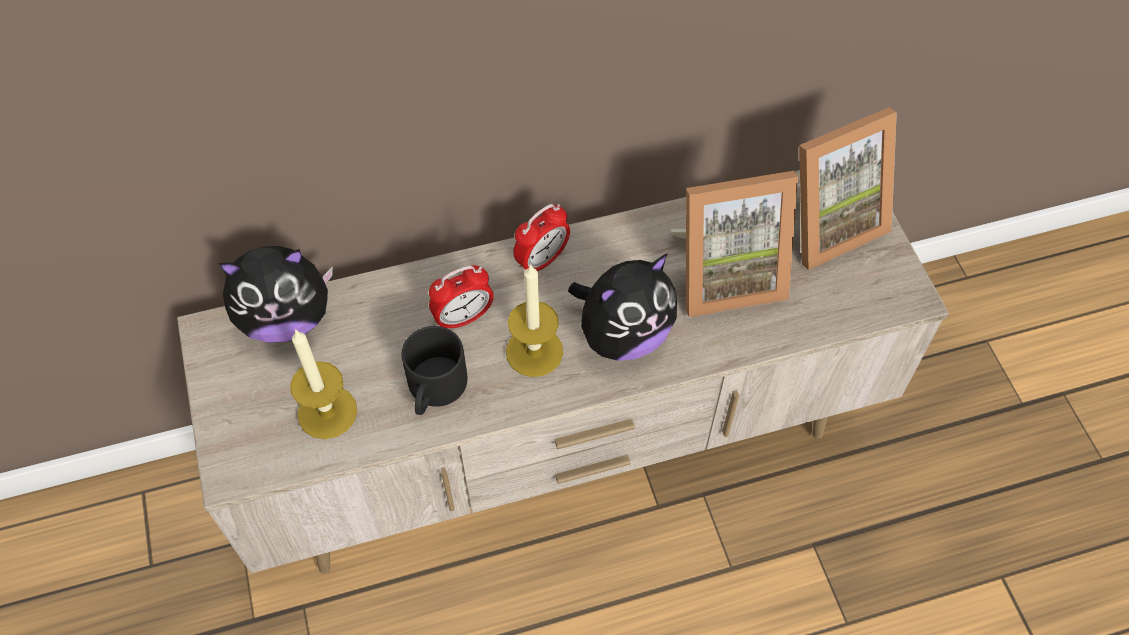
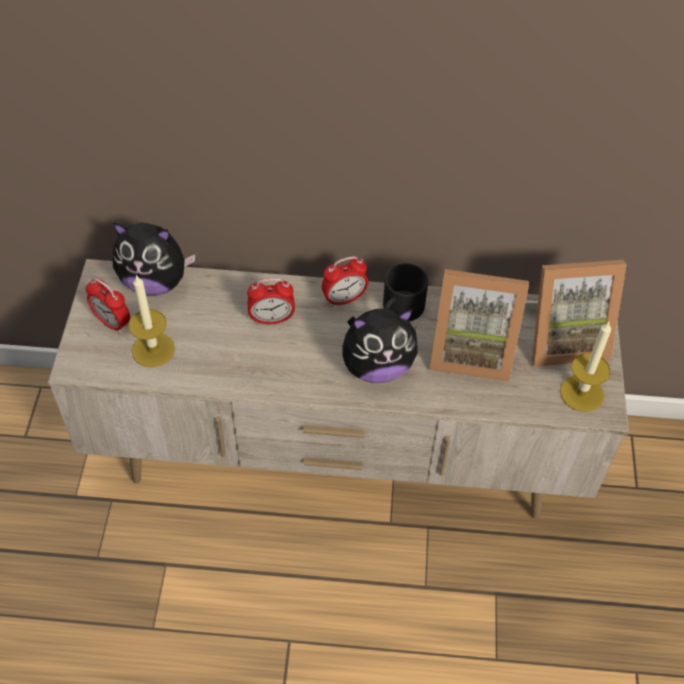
camera: 20 degrees right, 5 degrees down
(255, 394) = (112, 322): none -> alarm clock
(435, 390) = (230, 360): black mug -> black mug (400, 311)
(534, 351) = (309, 357): candle -> candle (581, 393)

